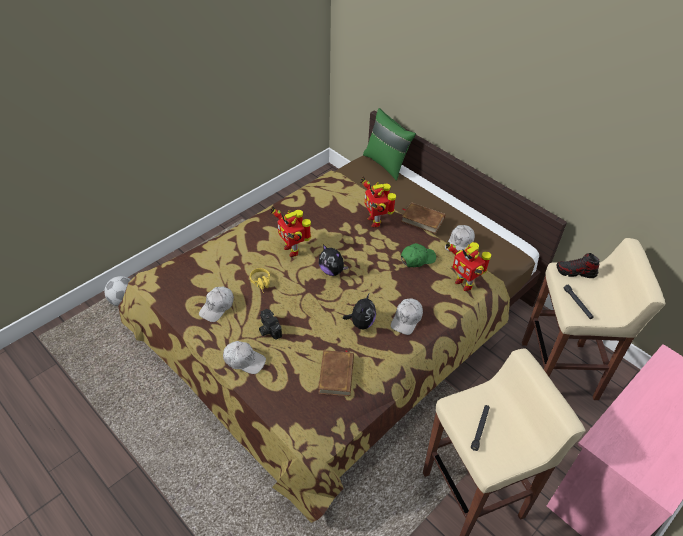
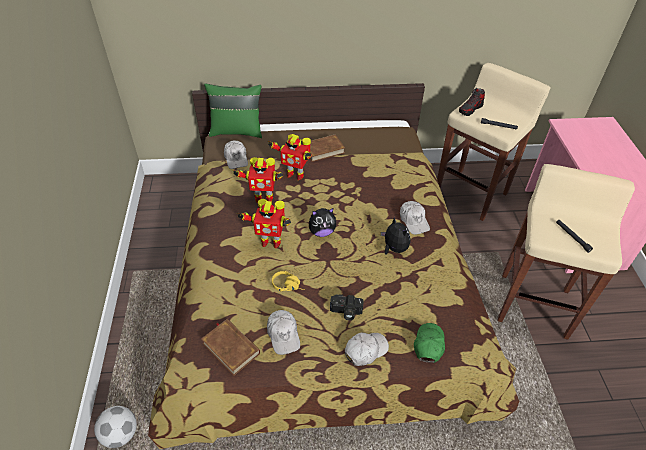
camera: 50 degrees left, 0 degrees up
(336, 375) = (433, 296): brown book -> brown book (231, 348)
(417, 259) = (360, 177): green cap -> green cap (428, 344)
(459, 243) = (367, 148): white cap -> white cap (236, 158)
(464, 283) = (407, 170): toy robot -> toy robot (263, 198)

